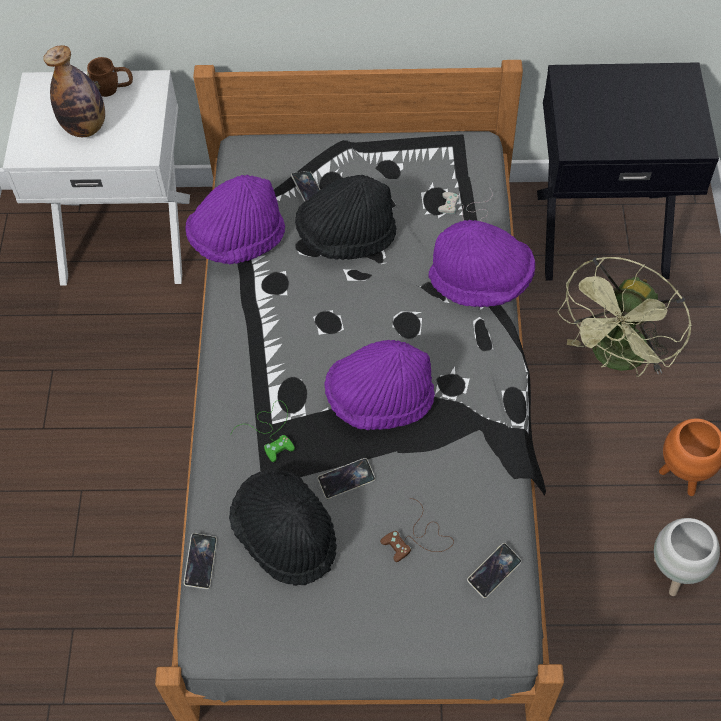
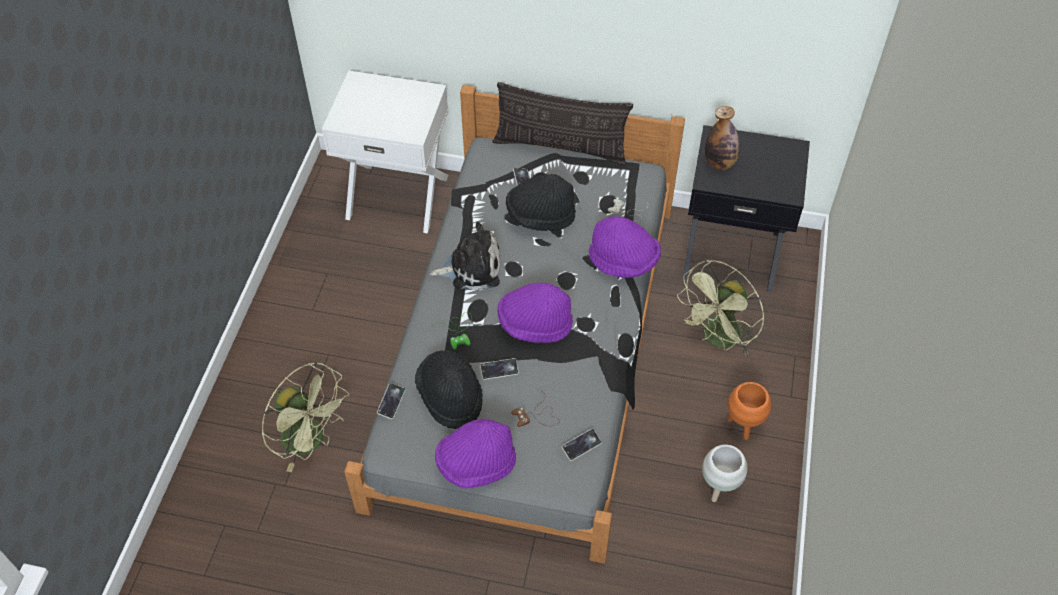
camera: 10 degrees right, 5 degrees down
(85, 127) = (381, 112): bottle -> bottle (719, 163)
(87, 626) = (311, 440): none -> green fan
(113, 88) = (405, 90): brown mug -> none
(237, 240) = (466, 205): purple hat -> purple hat (476, 464)
(267, 332) = (471, 268): none -> plush toy
(348, 130) = (560, 147): none -> pillow

